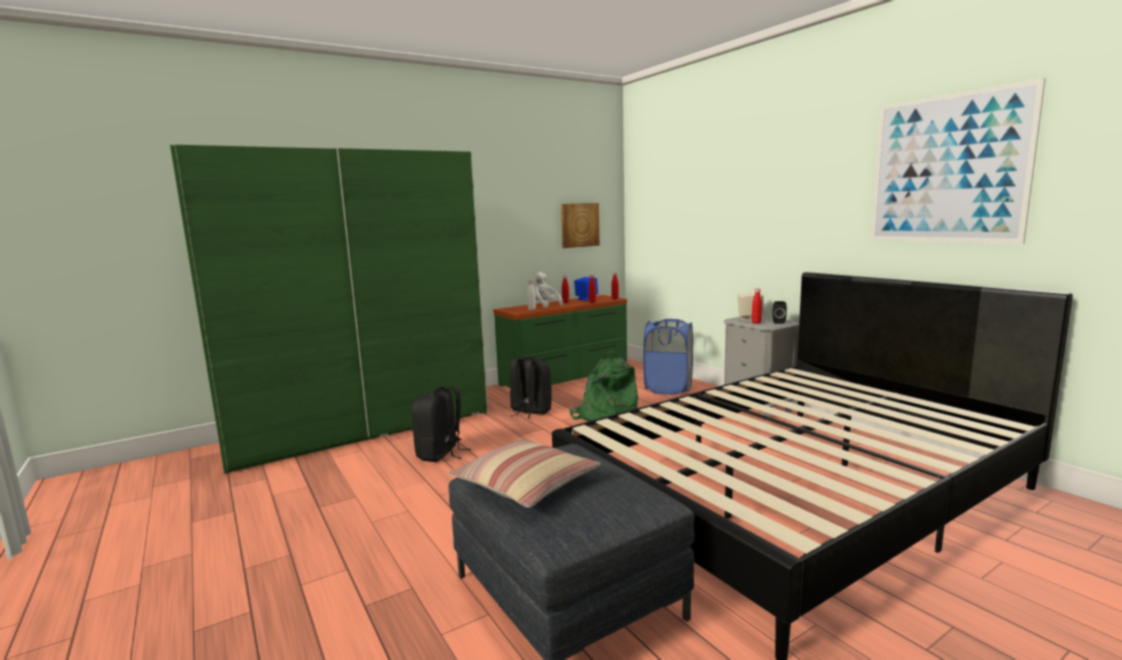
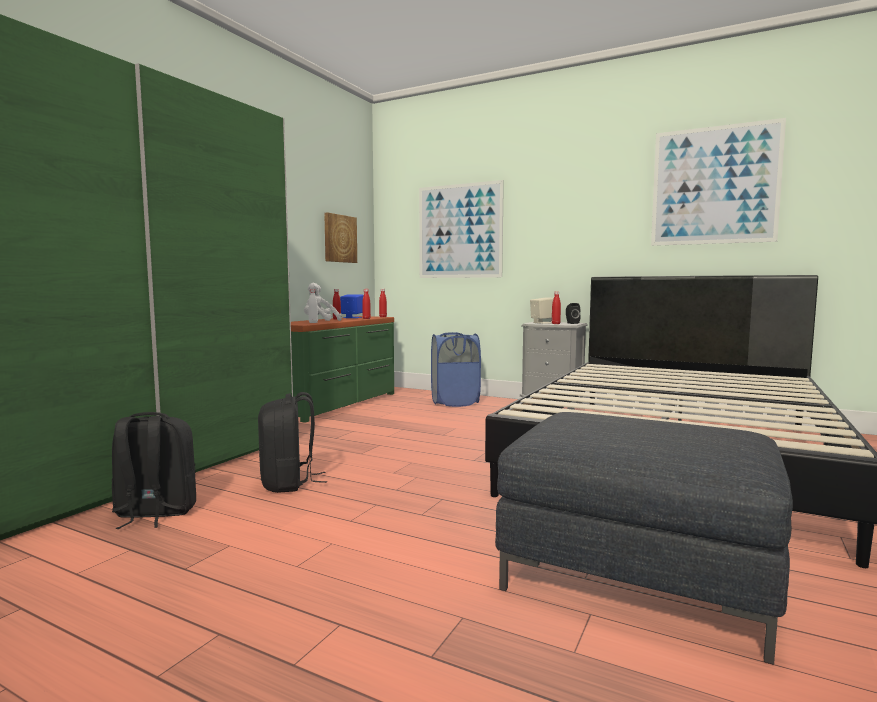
camera: 30 degrees left, 5 degrees down
(526, 484) = (610, 438): pillow -> none
(530, 411) = (342, 433): black backpack -> black backpack (155, 513)
(605, 416) = (429, 427): green backpack -> none
(690, 214) = (459, 231): none -> picture

